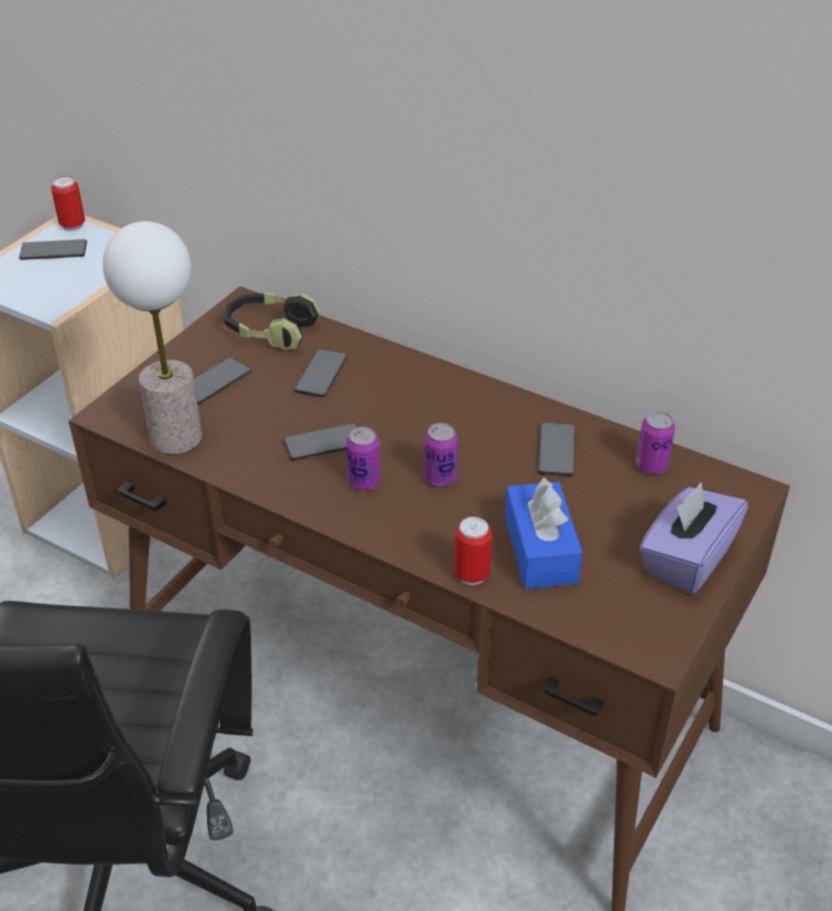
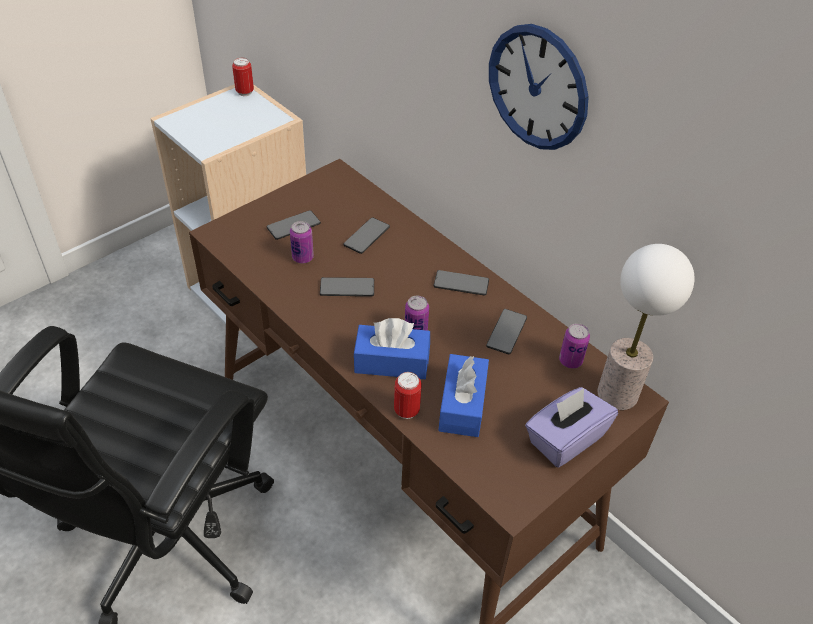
camera: 15 degrees right, 5 degrees up
(53, 251) = (225, 108): phone -> phone (461, 284)
(176, 438) = (252, 261): table lamp -> table lamp (617, 394)
(270, 332) = (345, 197): headphones -> none
(364, 482) = (362, 323): can -> can (302, 257)
(425, 520) = (391, 362): none -> blue tissue box
(544, 114) = (537, 88): none -> wall clock

